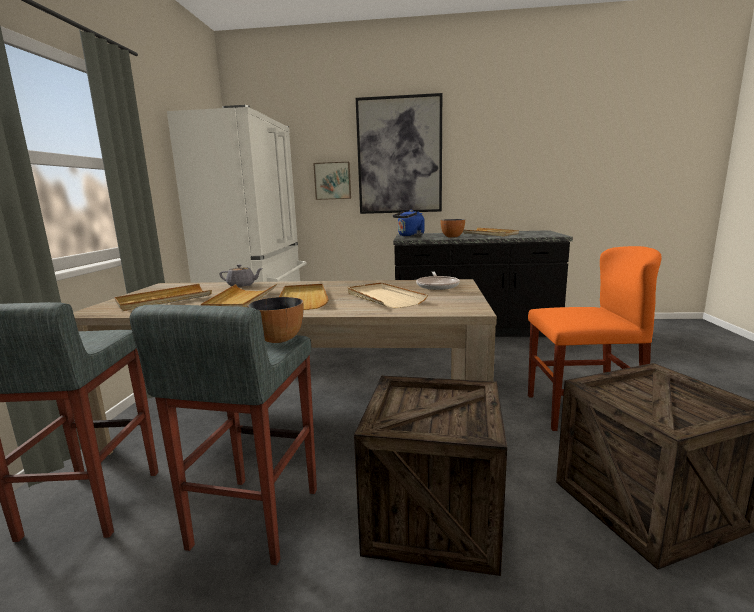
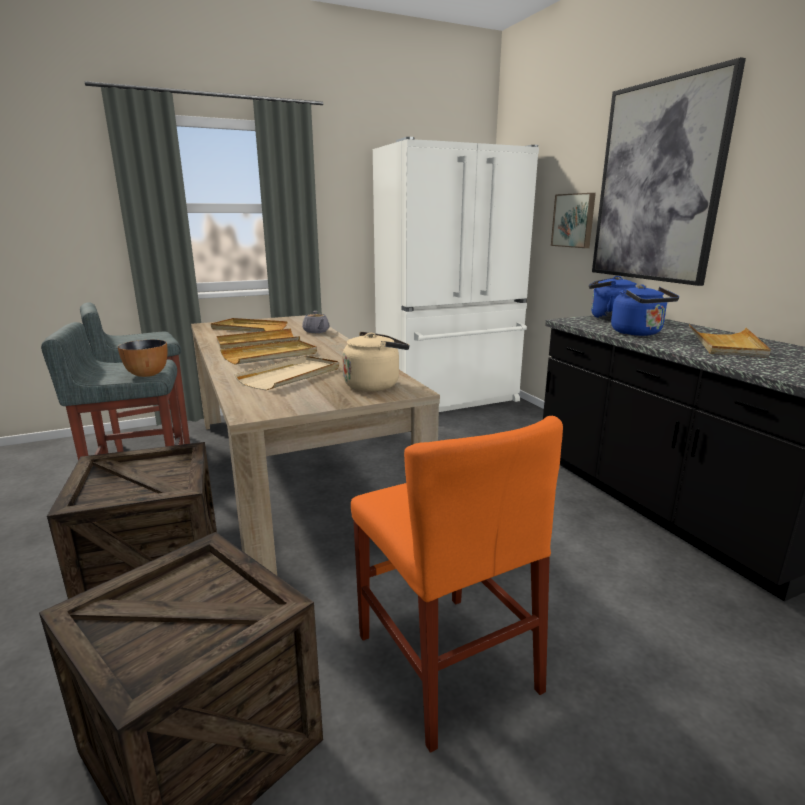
camera: 60 degrees right, 5 degrees up
(437, 285) = (374, 385): frying pan -> beige kettle
(452, 237) = (638, 333): bowl -> blue kettle

